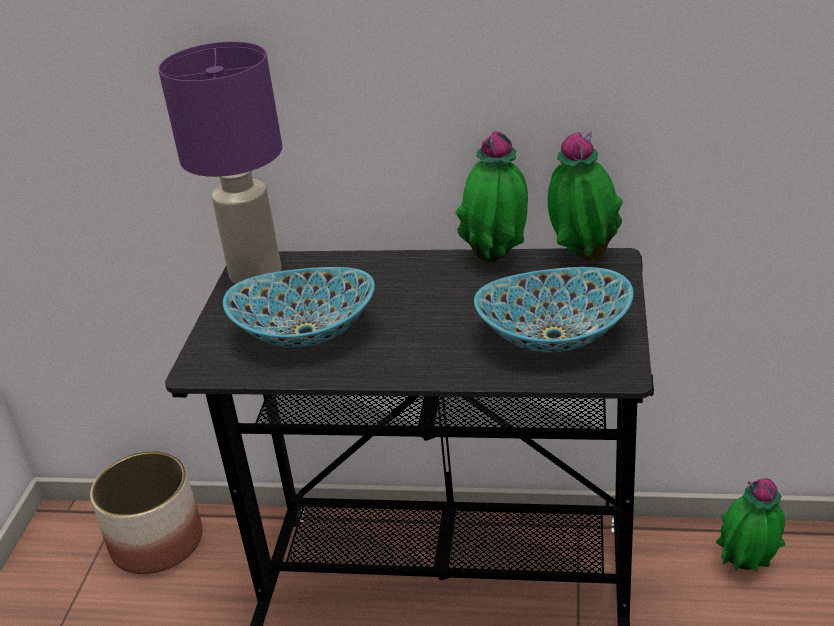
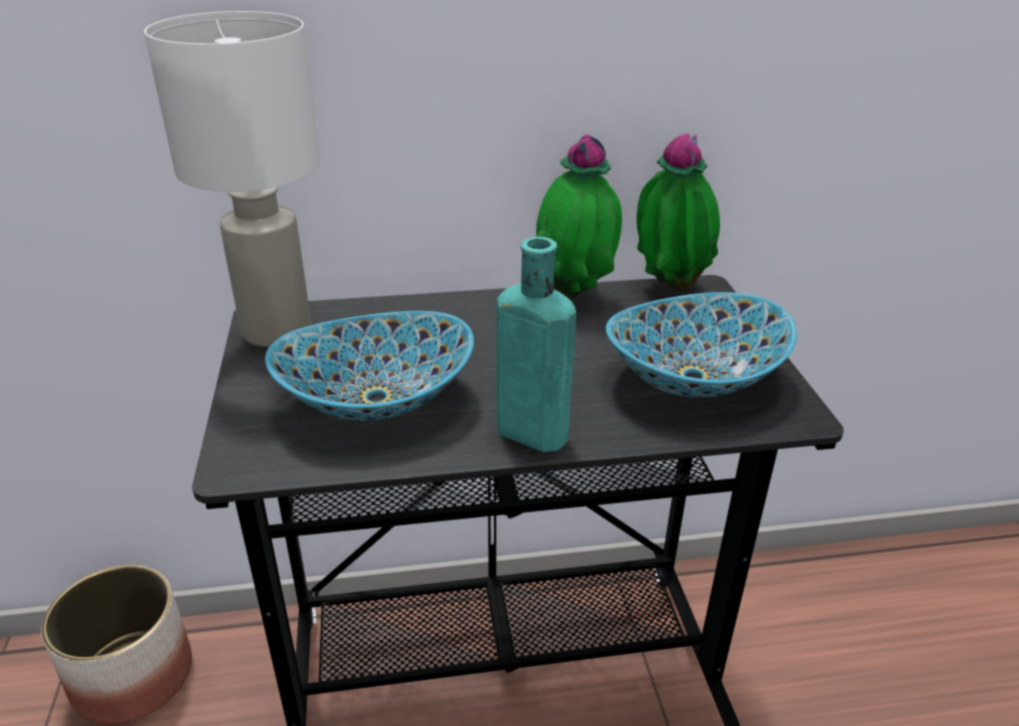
camera: 20 degrees left, 0 degrees up
(256, 273) = (278, 329): purple table lamp -> white table lamp
(402, 366) = (526, 431): none -> turquoise bottle
(747, 569) = (797, 602): potted plant -> none

